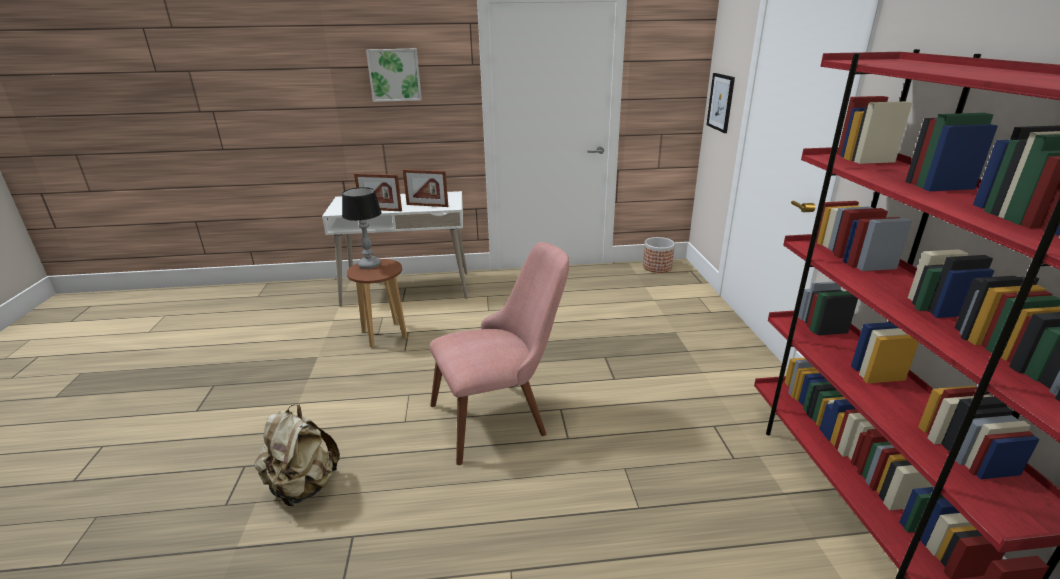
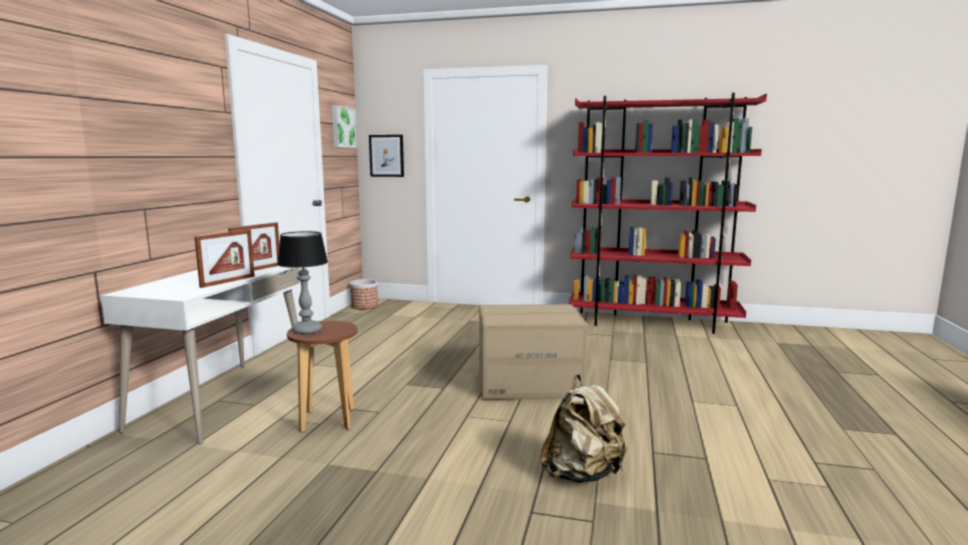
camera: 70 degrees left, 15 degrees down
(394, 75) = (159, 115): picture -> picture (342, 127)
(501, 415) = (529, 383): pink chair -> cardboard box

